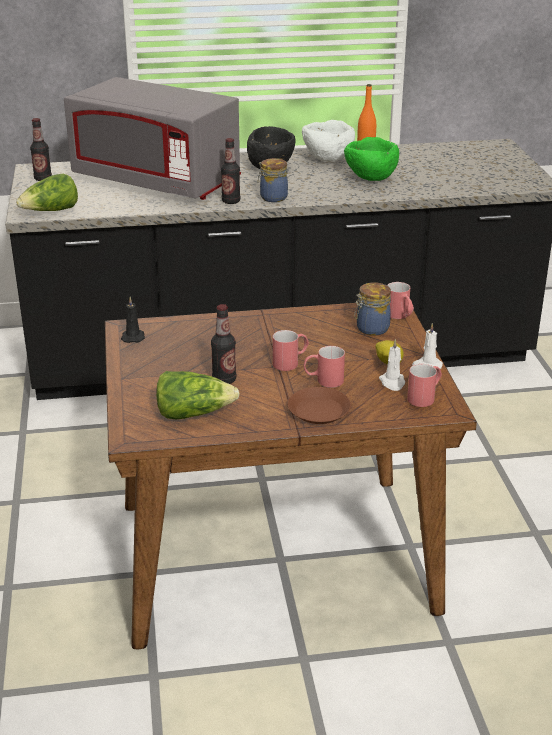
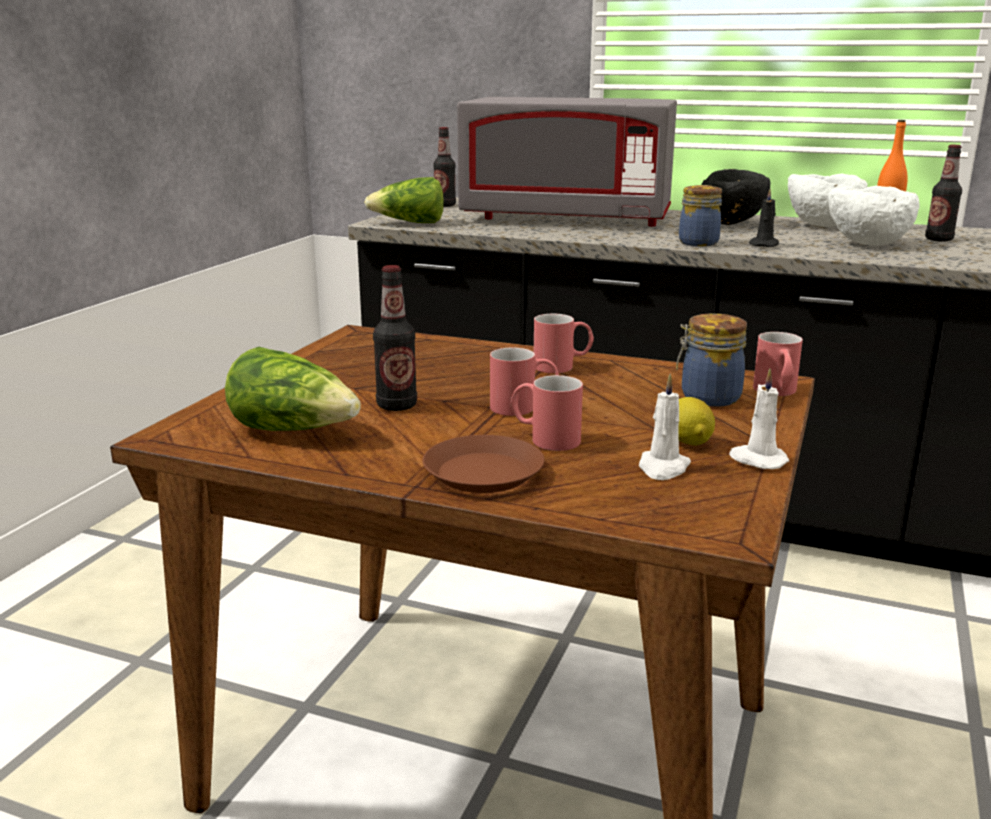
camera: 30 degrees right, 10 degrees down
(133, 337) = (353, 343): black candle -> black candle (764, 245)
(157, 181) = (568, 218): grey microwave -> grey microwave turned 45 degrees counterclockwise
(231, 201) = (635, 239): bottle -> bottle (938, 239)
(370, 178) = (866, 244): green bowl -> white bowl
(425, 397) = (702, 501): red mug -> red mug (563, 366)

